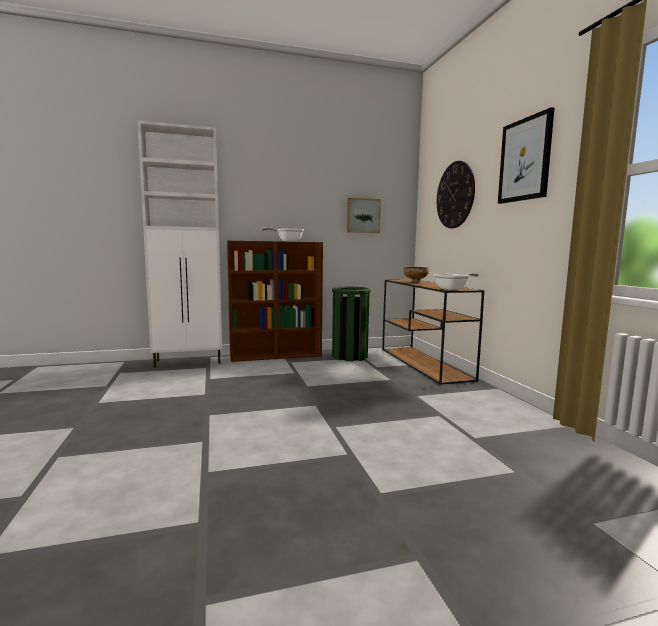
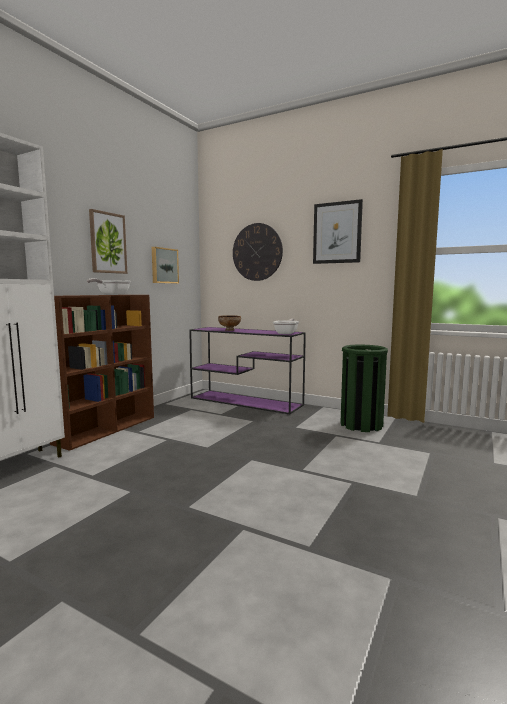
camera: 45 degrees left, 0 degrees up
(297, 197) = (107, 243): none -> picture
(349, 356) = (178, 411): green trash can -> green trash can (361, 425)
(424, 363) = (246, 401): brown console table -> purple console table

